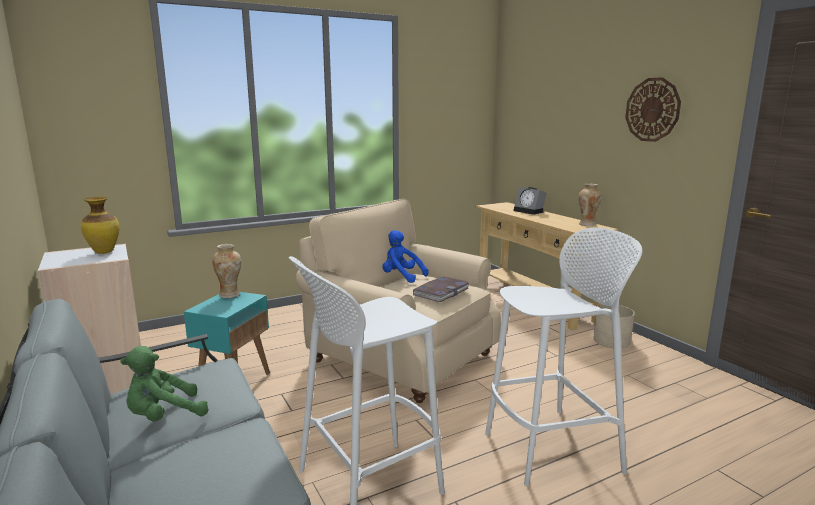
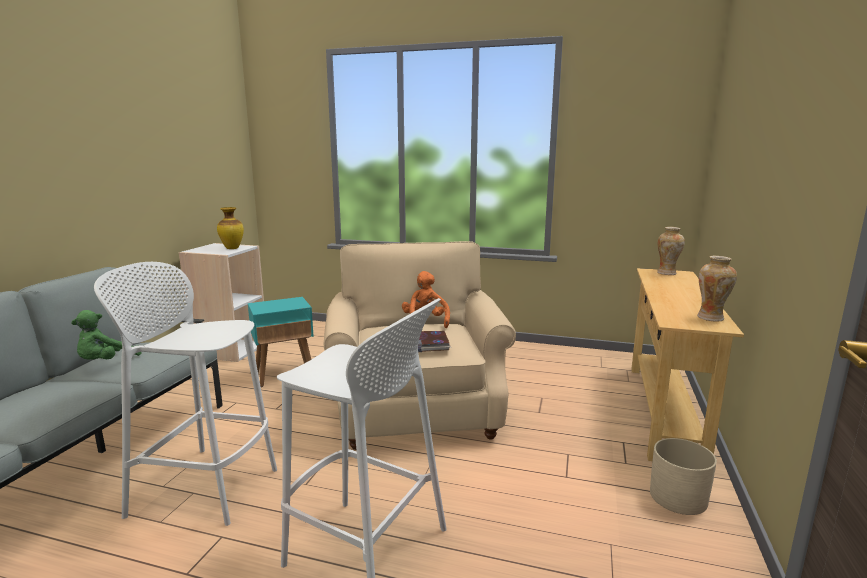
camera: 45 degrees right, 0 degrees up
(164, 416) = (106, 362): green plush toy -> green plush toy turned 75 degrees counterclockwise
(230, 295) = (293, 300): vase -> vase (667, 273)
(401, 277) = (425, 322): blue plush toy -> orange plush toy
(530, 211) = (683, 286): alarm clock -> none
(652, 109) = (800, 141): wall clock -> none

